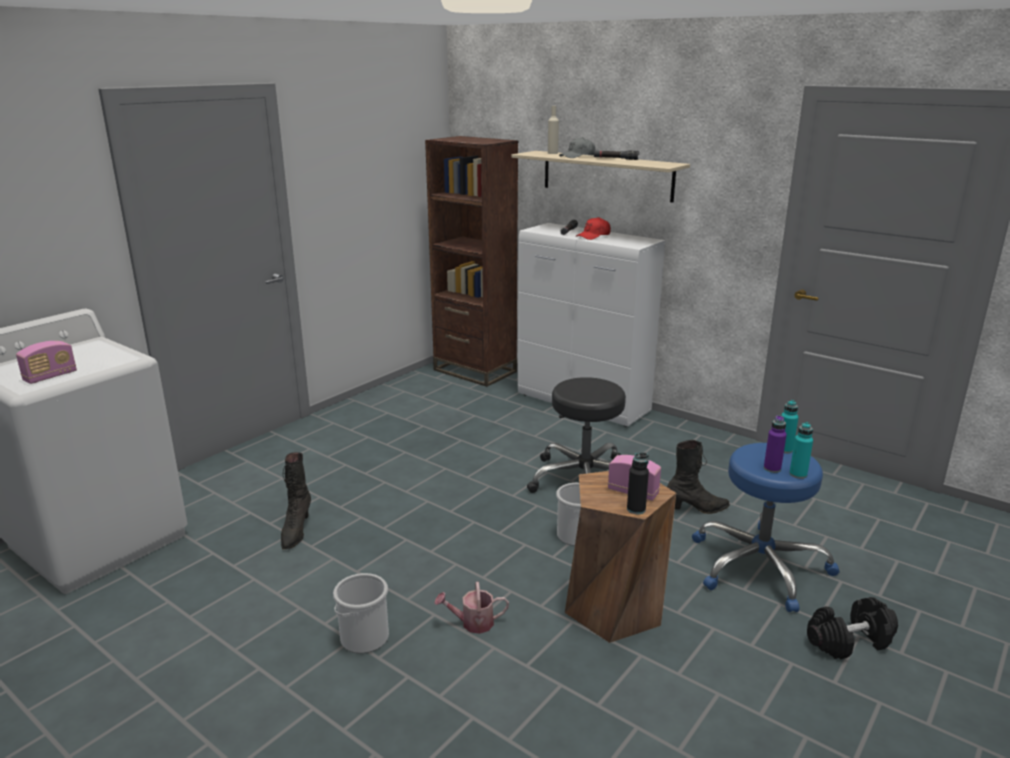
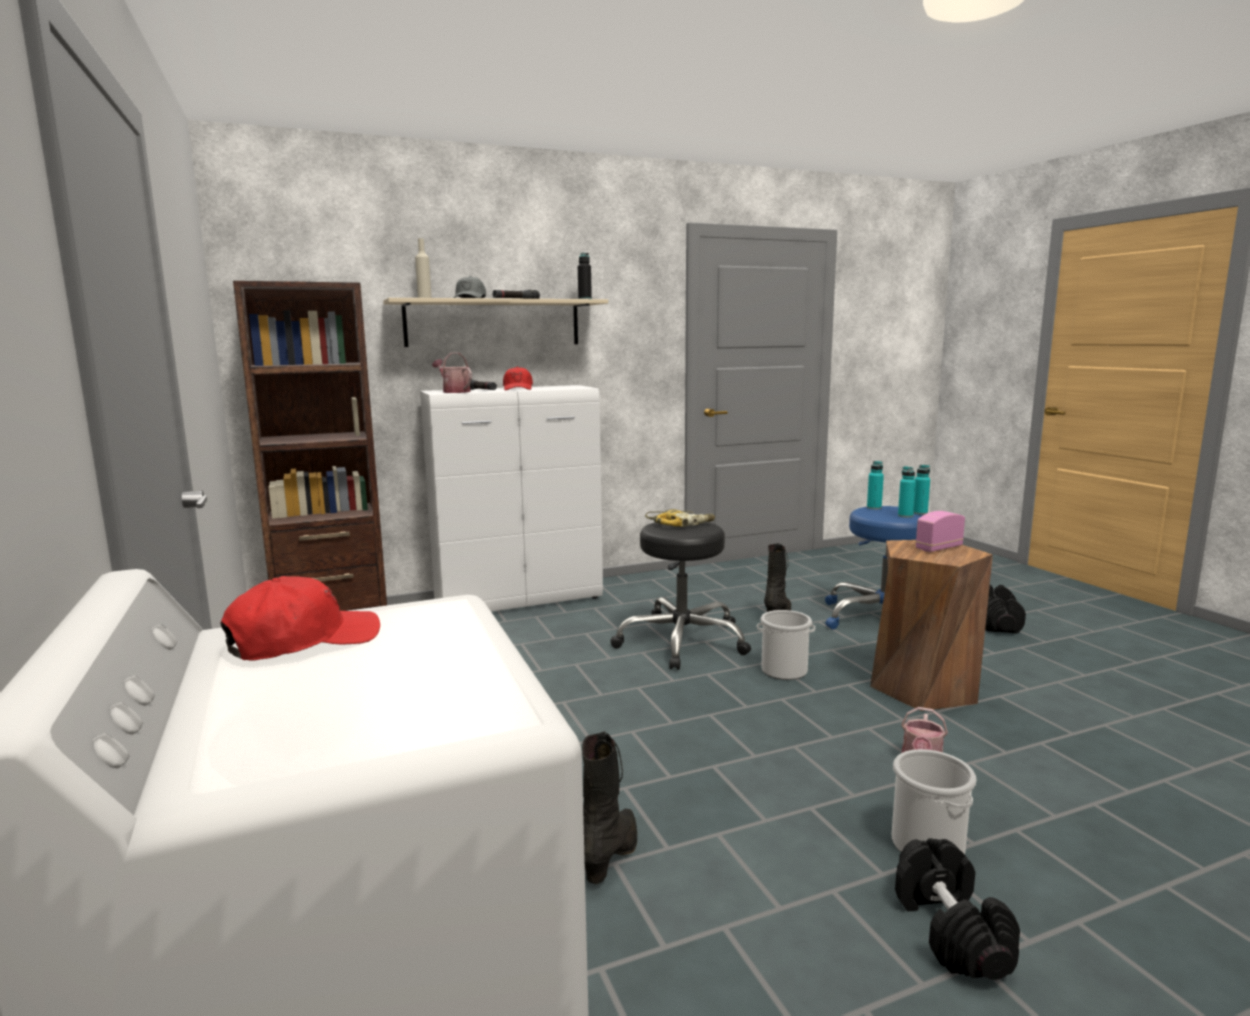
camera: 60 degrees left, 10 degrees down
(50, 377) = (446, 684): radio -> none
(88, 351) = (303, 642): none -> red cap
(282, 655) = (950, 930): none -> black dumbbell
(296, 531) = (612, 855): black boot -> black boot turned 105 degrees counterclockwise
(546, 230) = (454, 391): none -> watering can
(598, 386) = (681, 524): none -> power drill
(636, 509) = (973, 553): black bottle -> black bottle (584, 299)
(772, 468) = (905, 516): purple bottle -> turquoise bottle

